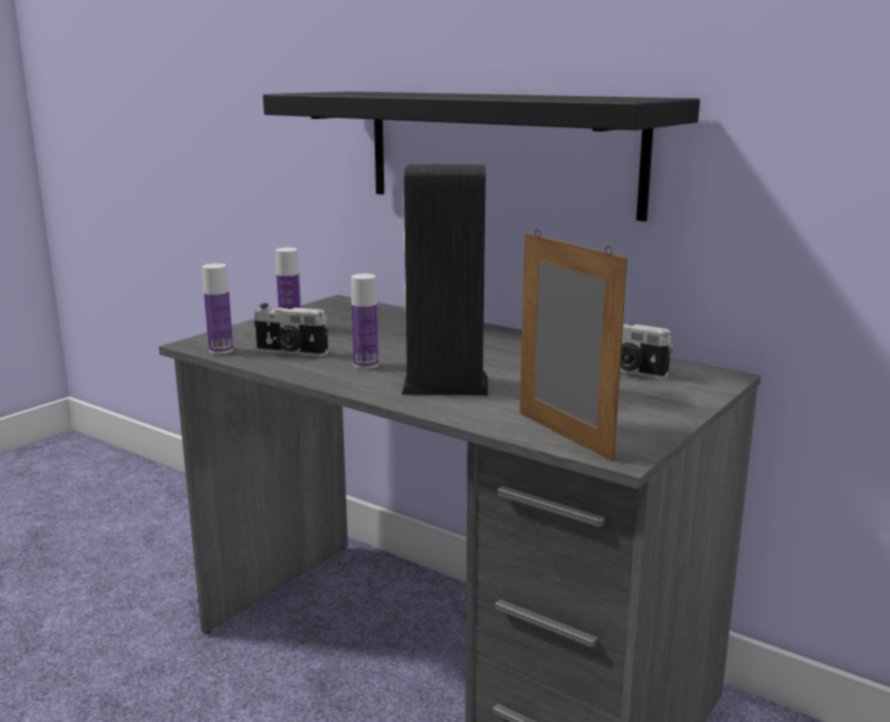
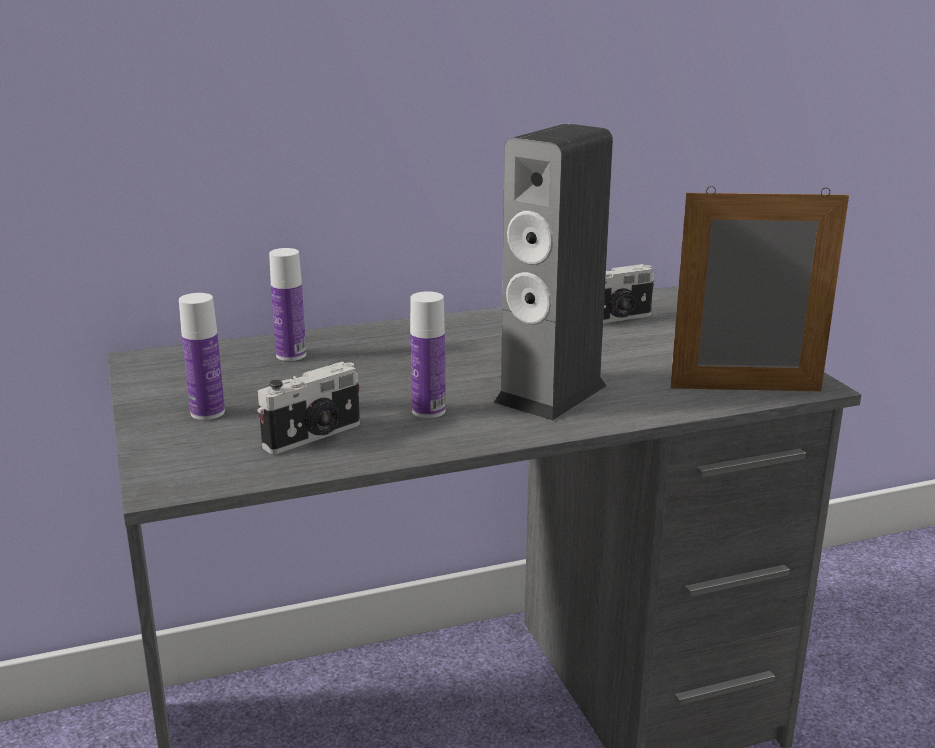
camera: 55 degrees left, 5 degrees up
(221, 350) = (229, 475): bottle -> bottle (291, 355)
(500, 151) = (366, 102): black shelf -> none

